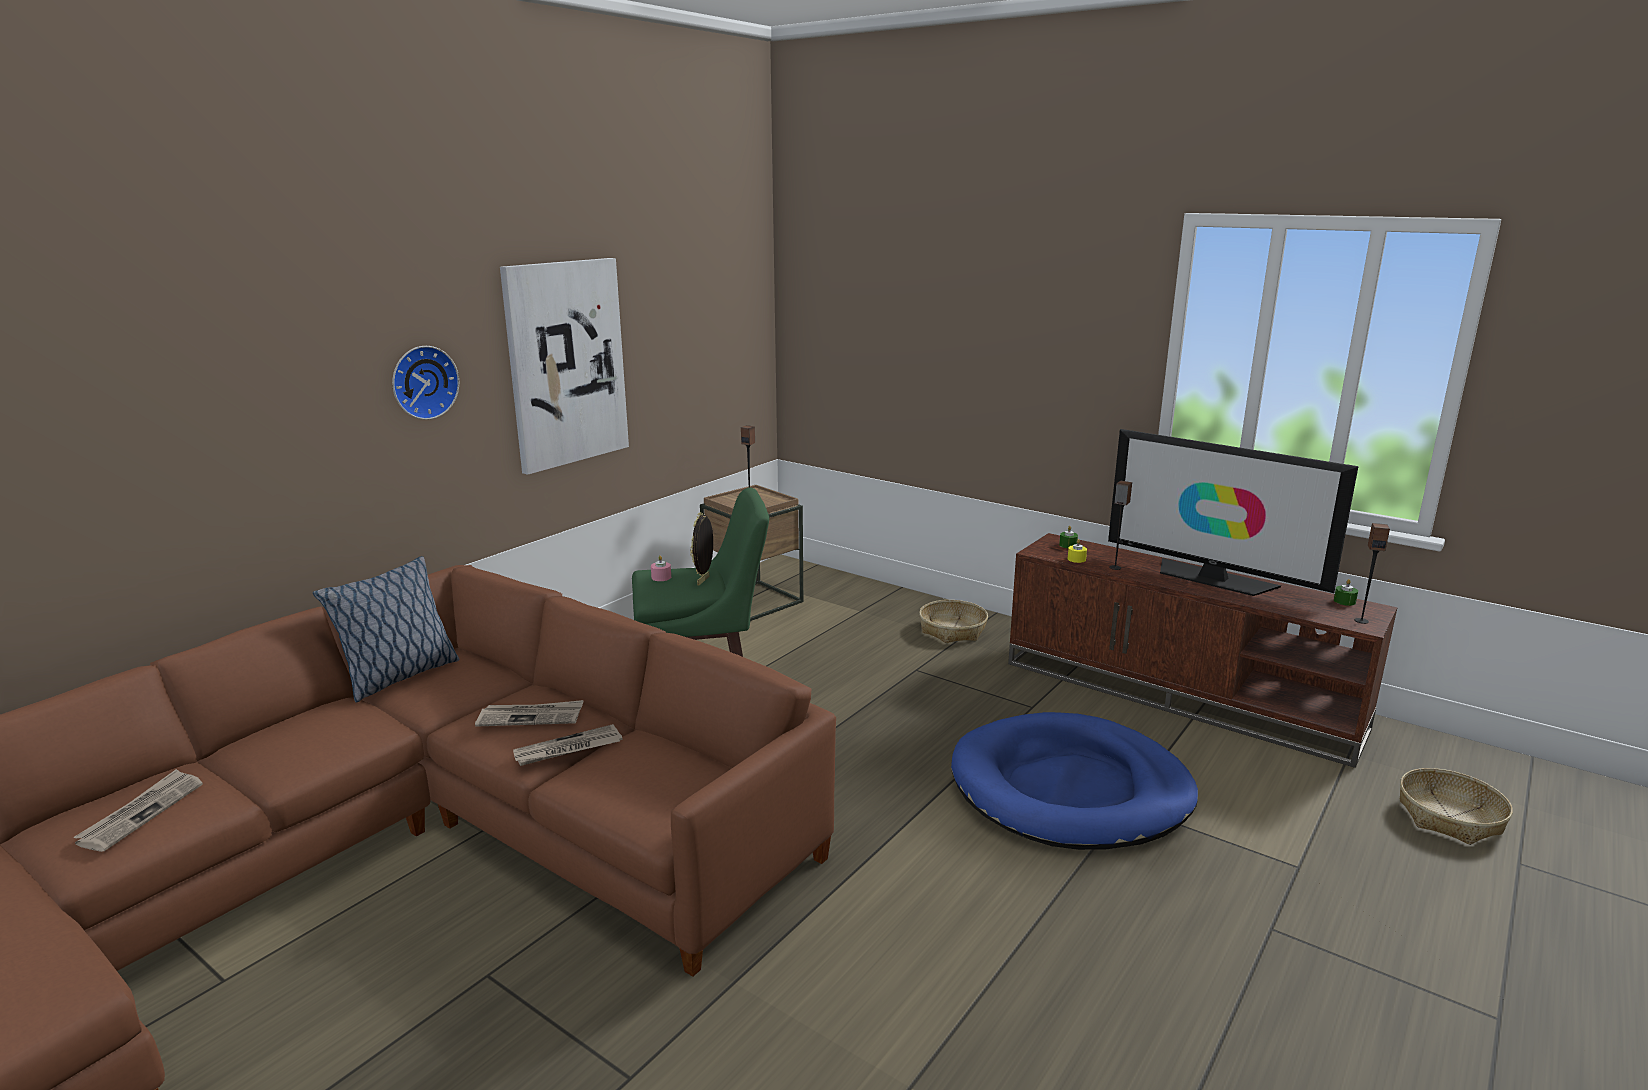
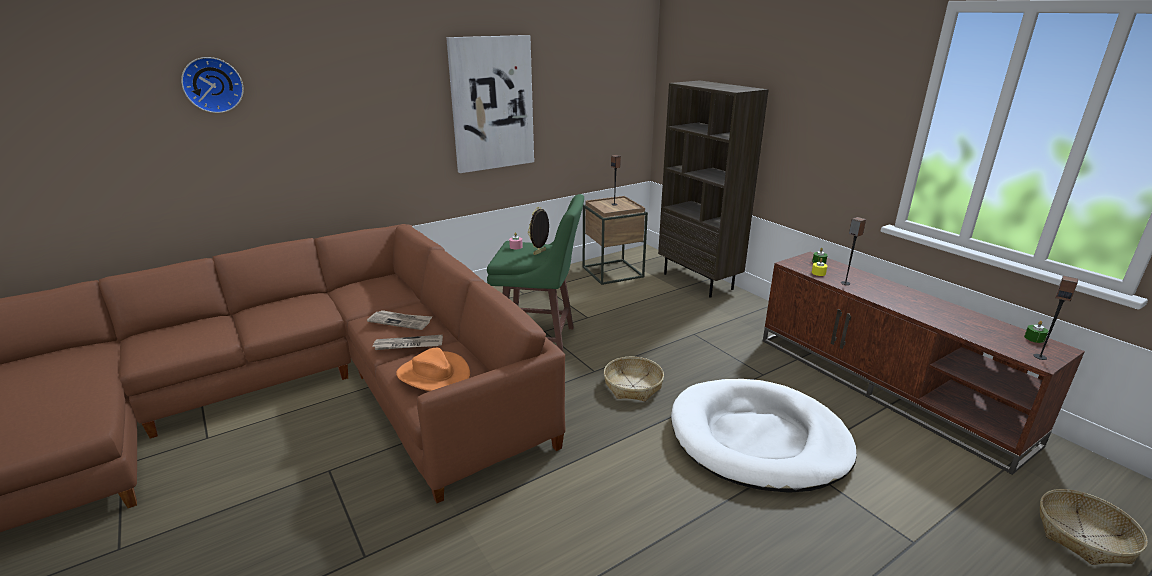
camera: 20 degrees right, 5 degrees up
(141, 813) = (180, 338): newspaper -> none
(399, 677) = (351, 285): pillow -> none
(423, 382) = (391, 108): wall clock -> wall clock (212, 85)
(643, 783) = (433, 375): none -> orange hat
(882, 597) = (699, 281): none -> brown bookcase
(952, 630) = (735, 311): basket -> basket (632, 386)
(1070, 789) = (758, 439): blue dog bed -> white dog bed
(1212, 578) = (923, 303): television -> none

